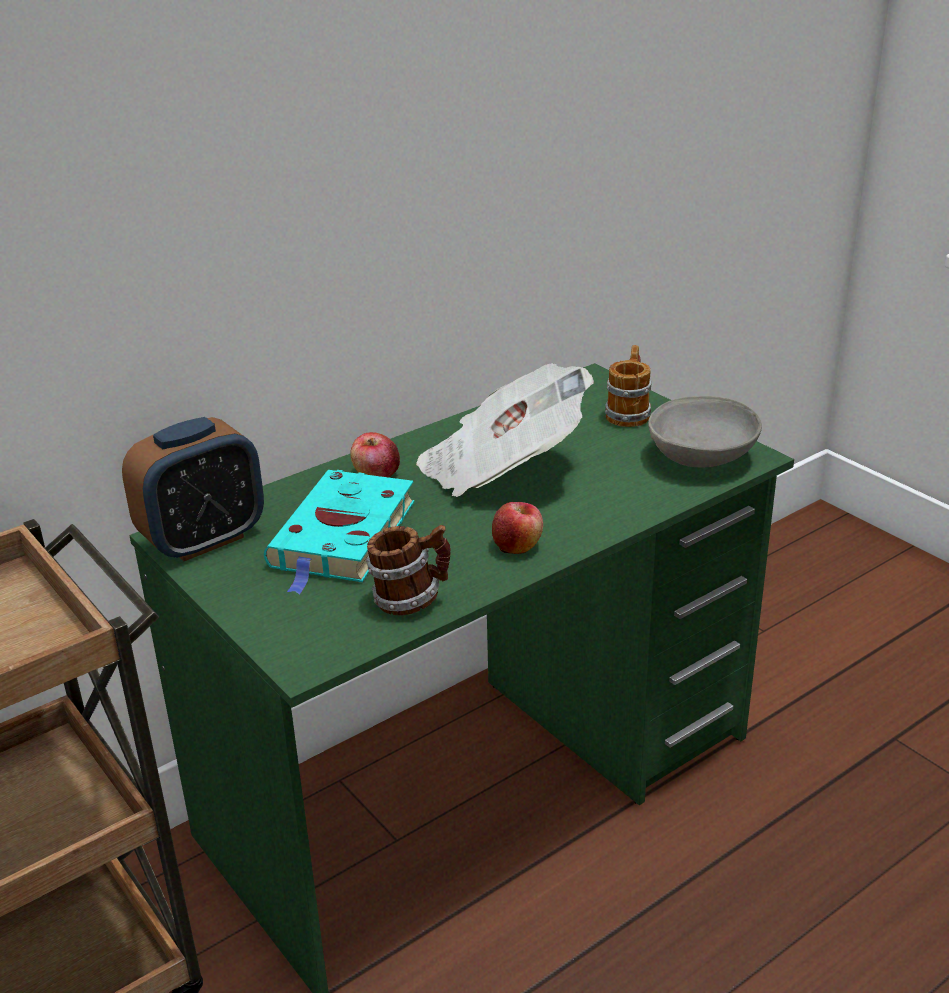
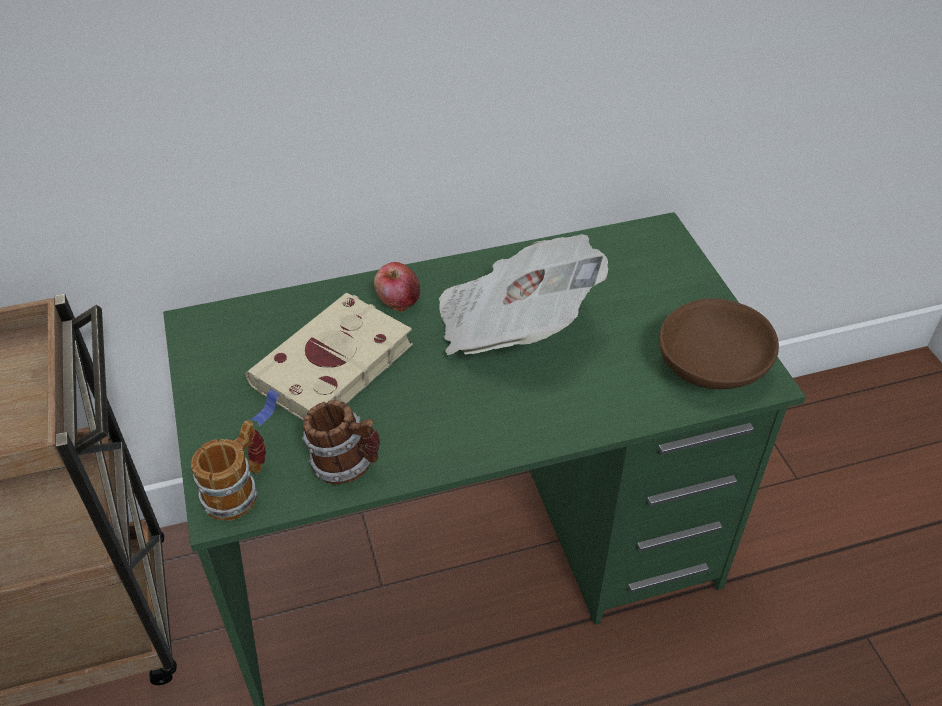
camera: 20 degrees right, 15 degrees up
(203, 540) = (216, 336): alarm clock -> none
(342, 537) = (329, 369): turquoise book -> beige book
(517, 546) = (475, 428): apple -> none
(629, 412) = (672, 287): mug -> mug (238, 490)
(702, 457) = (712, 368): grey bowl -> brown bowl

